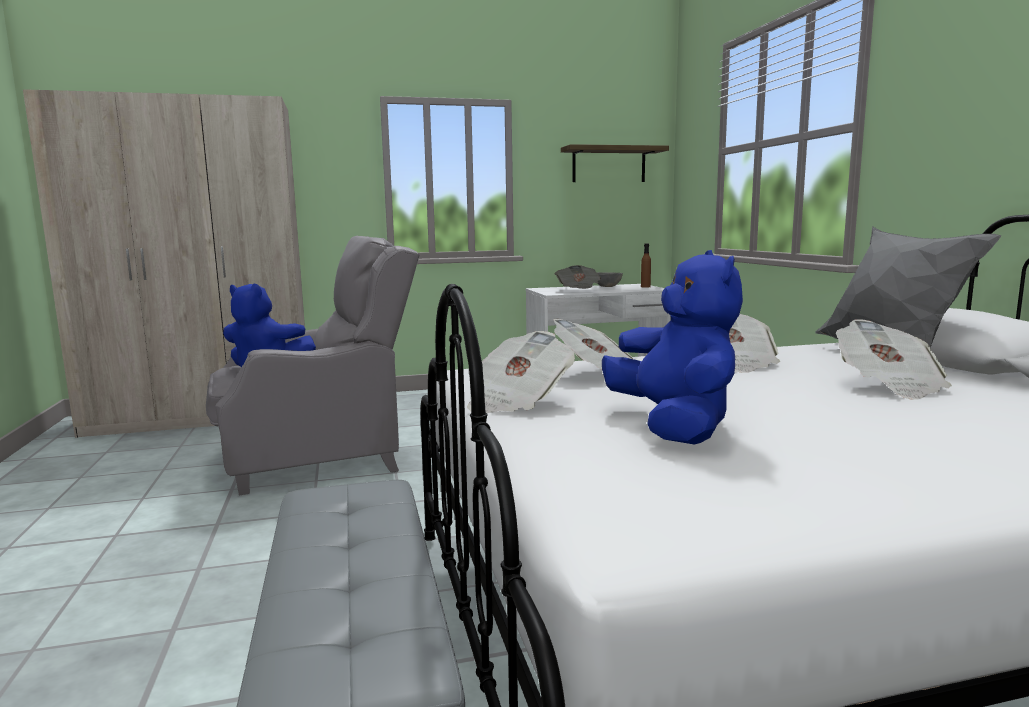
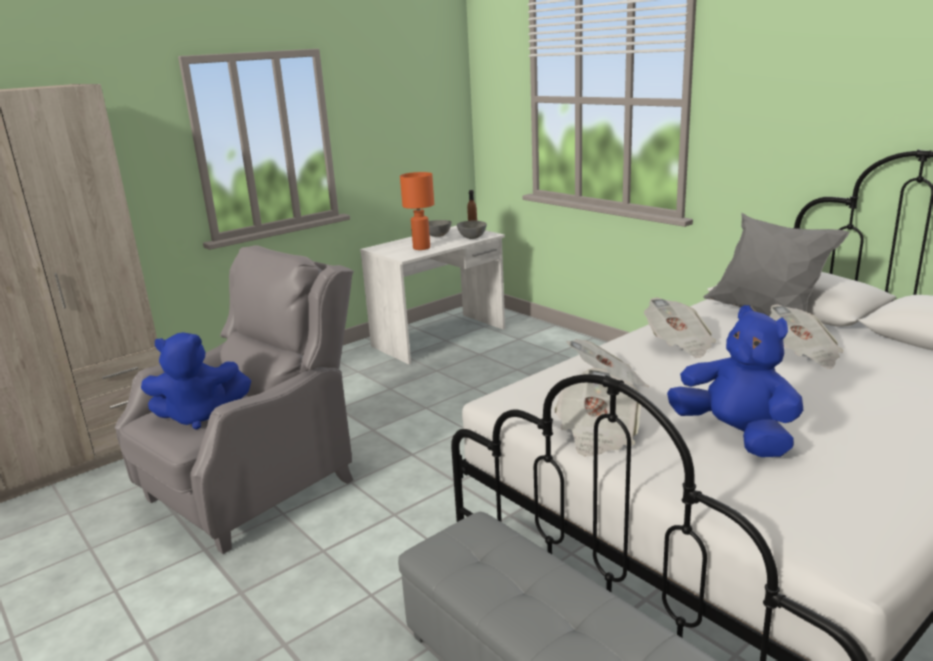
camera: 25 degrees left, 10 degrees up
(578, 290) = (421, 248): newspaper -> orange table lamp
(609, 165) = (416, 108): shelf -> none
(637, 289) = (472, 237): none -> grey bowl

